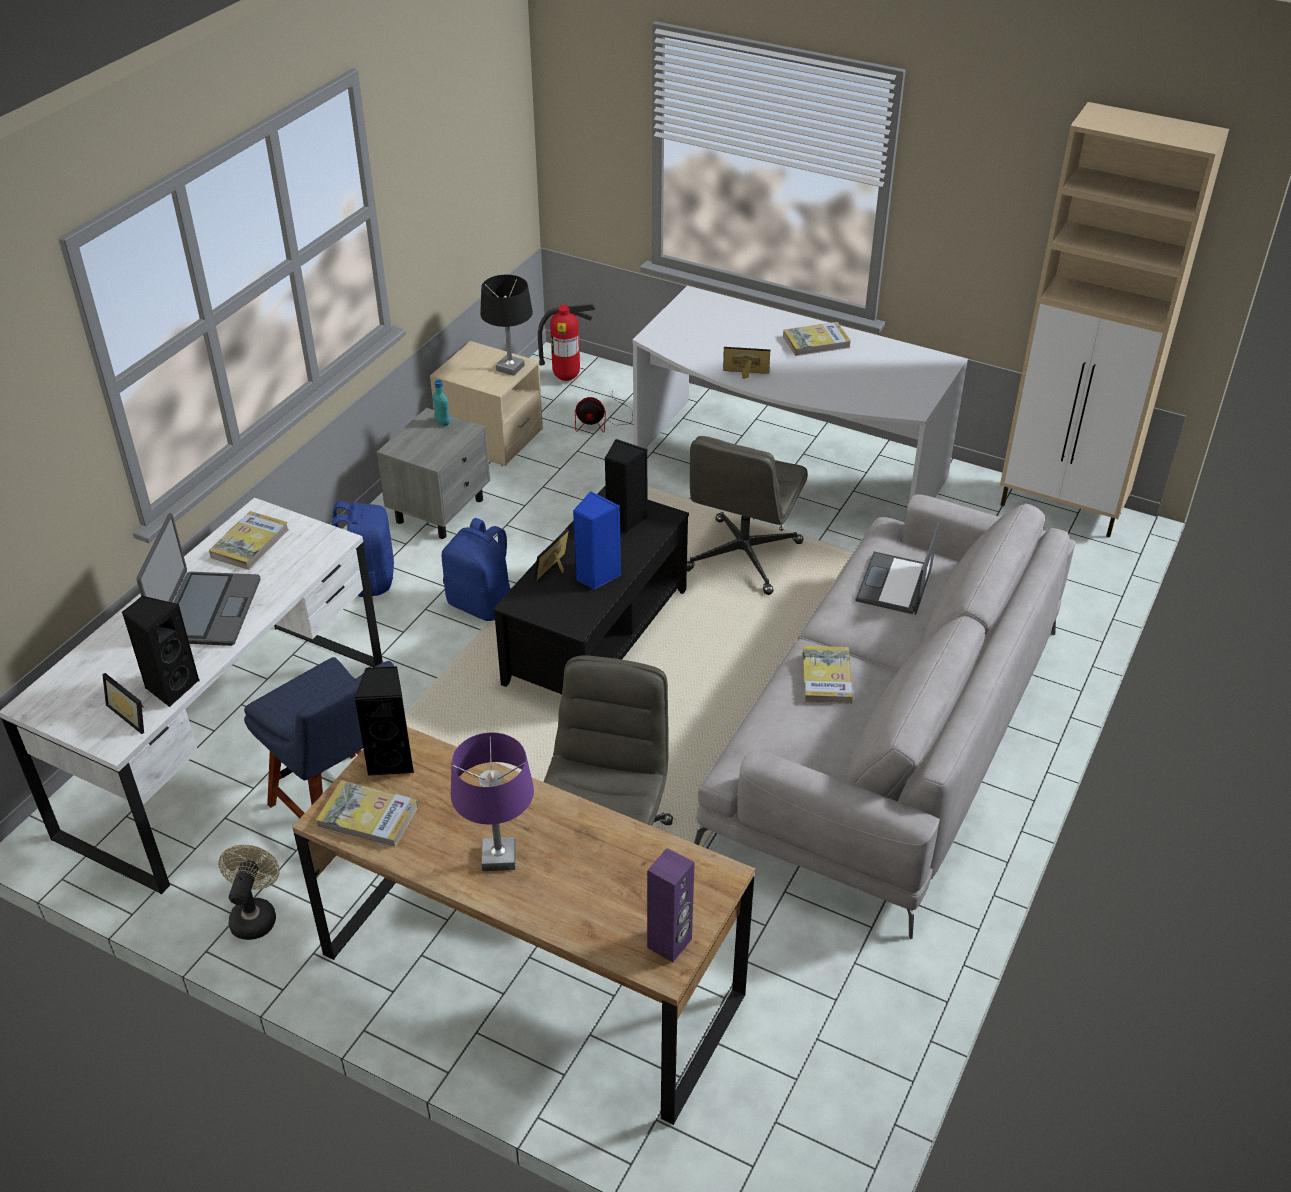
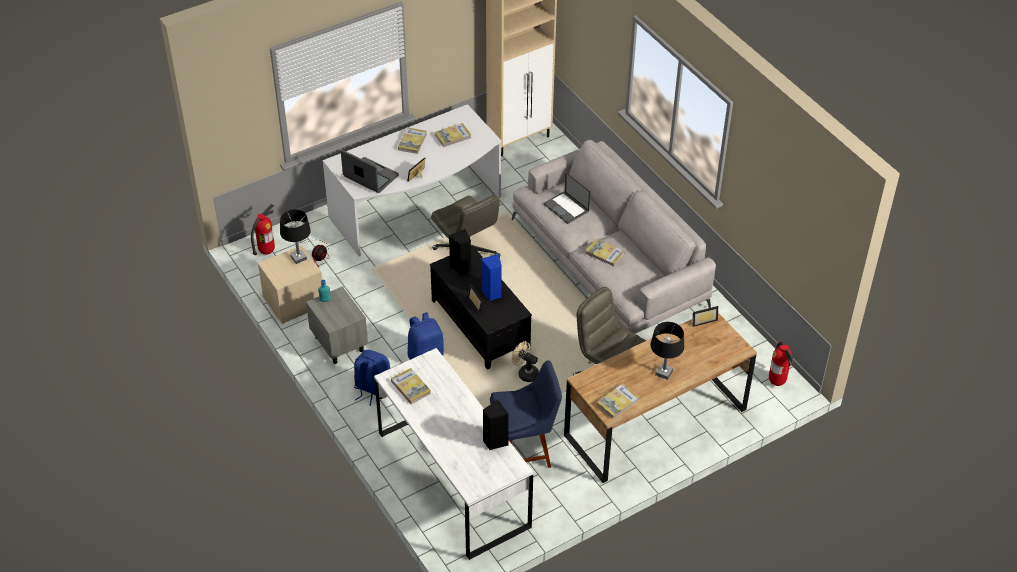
camera: 60 degrees left, 5 degrees up
(133, 713) = (503, 458): picture frame -> picture frame (703, 320)
(207, 610) = (450, 415): laptop -> laptop (370, 176)
(255, 915) = (565, 499): beige fan -> beige fan (525, 373)
(392, 759) = (591, 385): black speaker -> none
(499, 857) = (664, 372): purple table lamp -> black table lamp
(670, 943) = (732, 344): purple speaker -> none
(798, 1154) = (777, 382): none -> fire extinguisher
(874, 372) = (453, 136): none -> book

